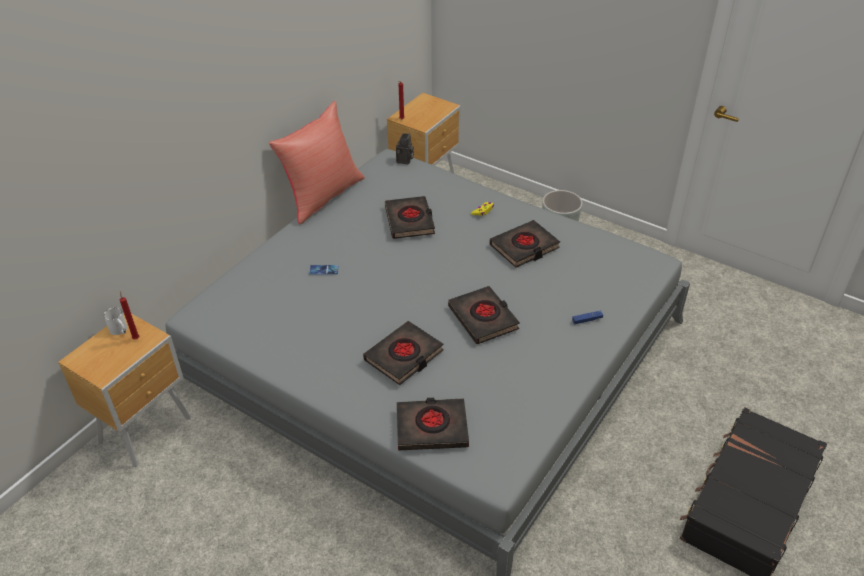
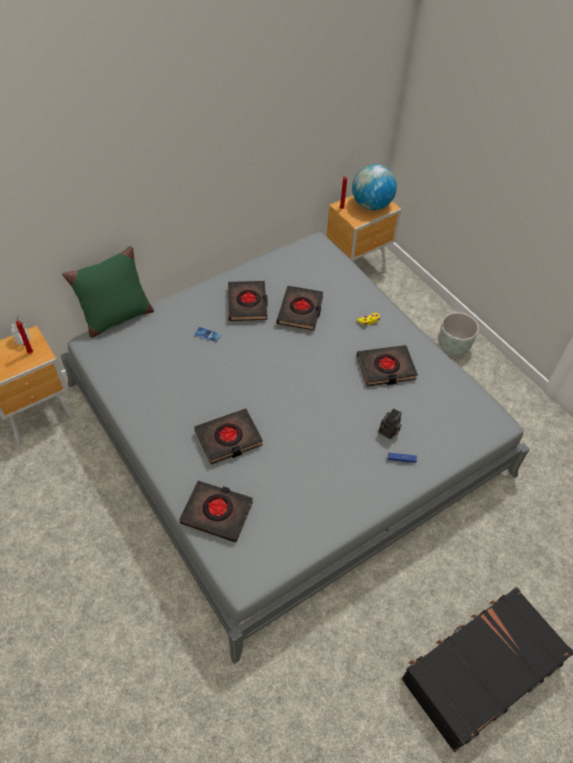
camera: 20 degrees right, 10 degrees up
(211, 284) = (116, 318): none -> green pillow
(322, 196) = (242, 263): red pillow -> none
(405, 160) = (328, 249): camera -> camera (388, 432)
(429, 109) = (371, 205): none -> globe
(483, 318) = (312, 426): black book -> black book (247, 304)

